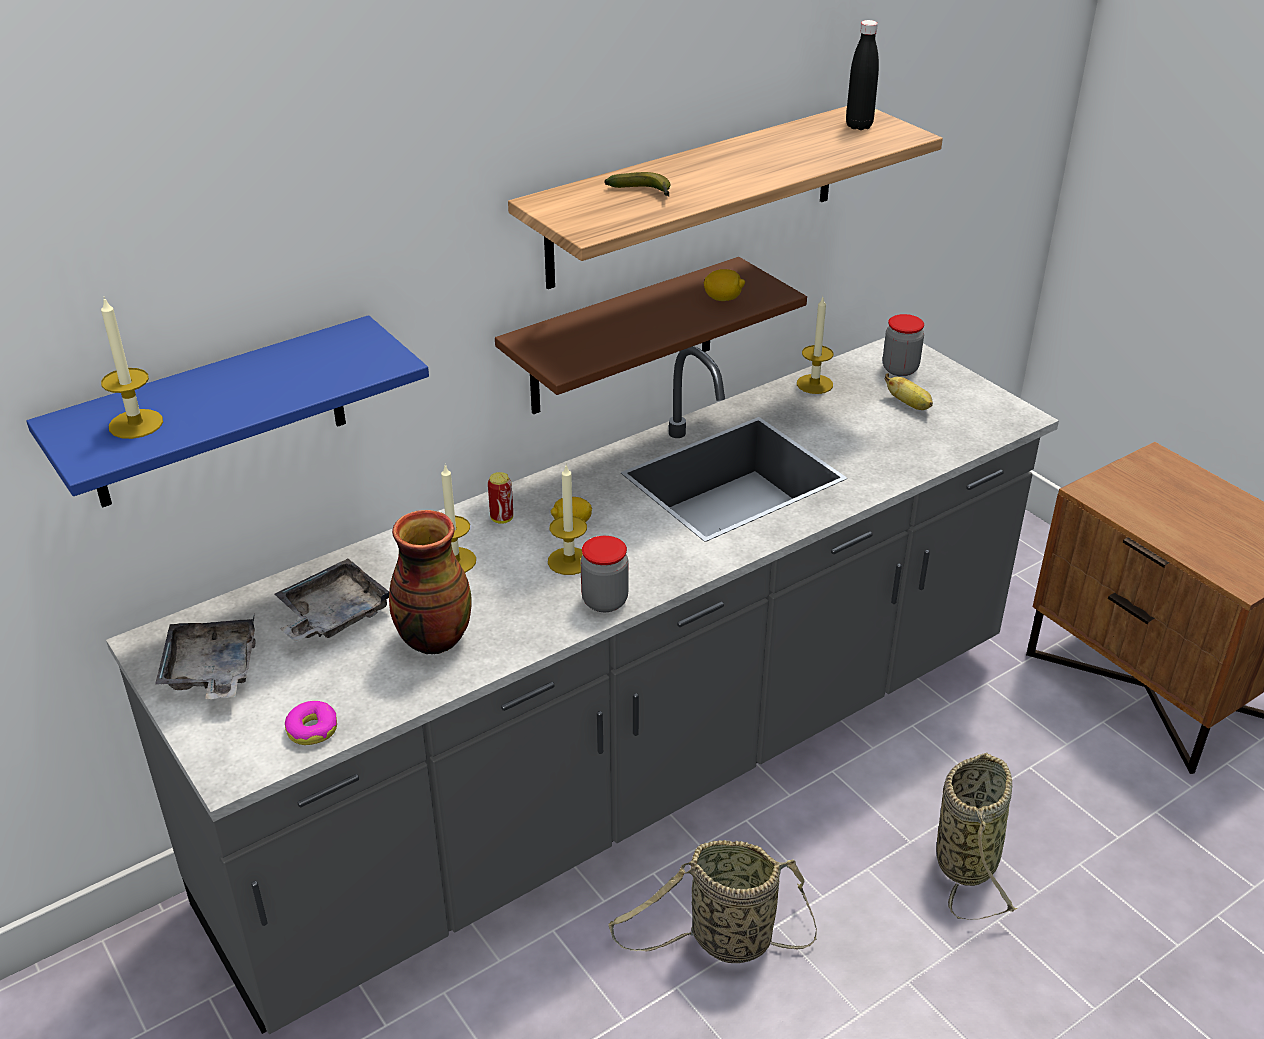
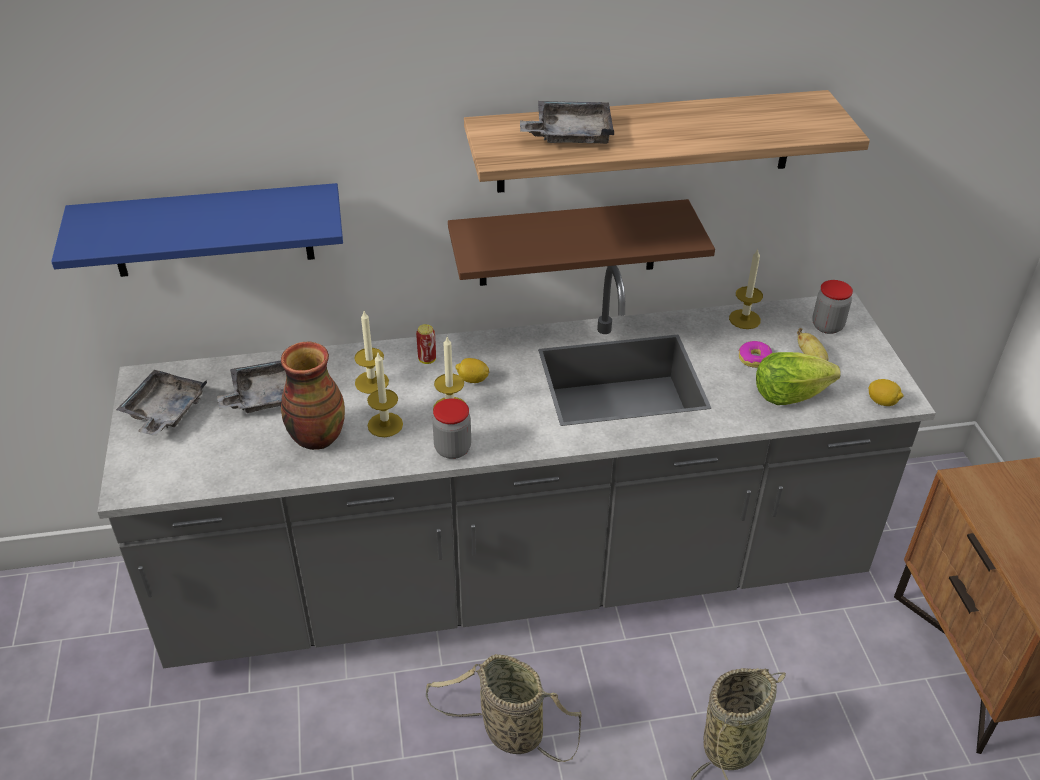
camera: 25 degrees right, 5 degrees up
(136, 424) = (123, 227): candle -> candle (385, 425)
(312, 729) = (195, 476): donut -> donut (754, 359)
(644, 193) = (570, 134): banana -> grey tray
(723, 299) = (644, 233): lemon -> lemon (882, 402)
(859, 126) = (804, 112): black bottle -> none
(912, 443) = (788, 394): none -> lettuce

